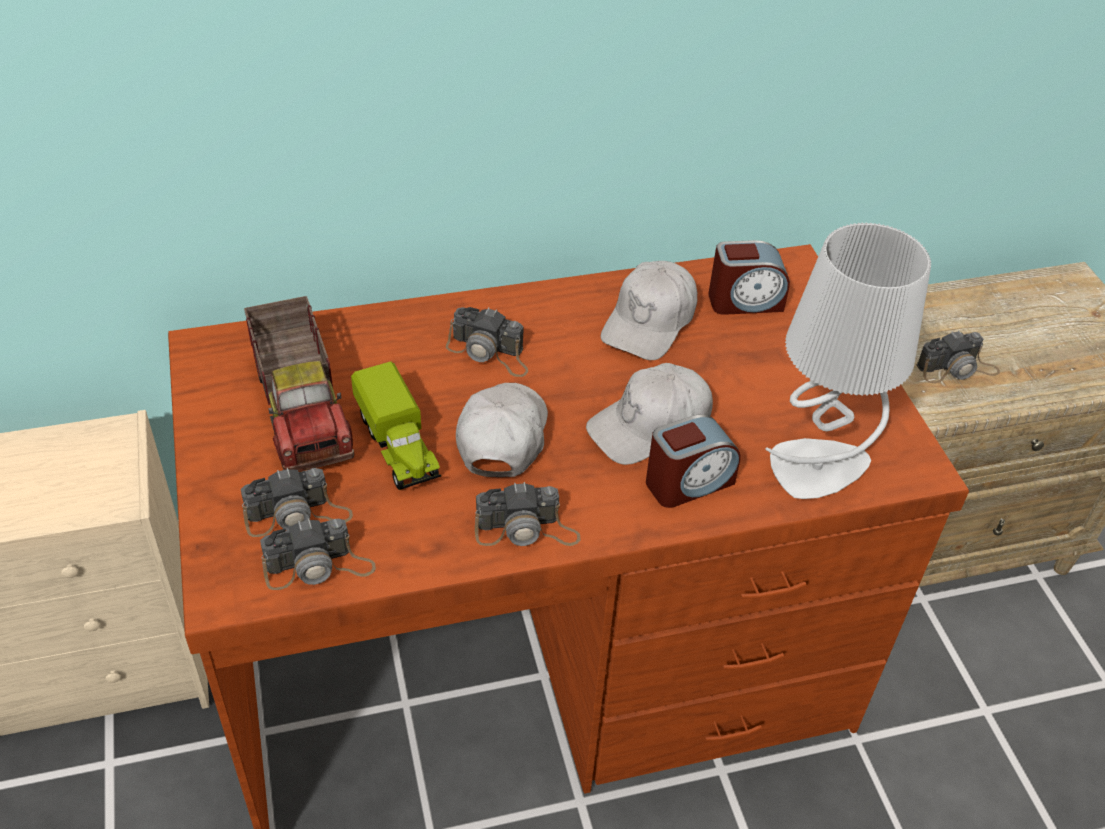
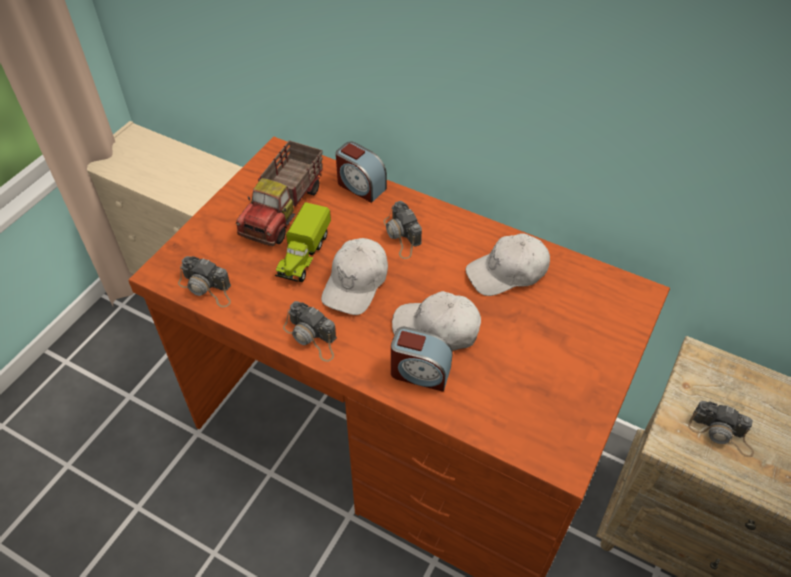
camera: 45 degrees right, 5 degrees up
(298, 515) = (226, 258): camera -> none
(502, 437) = (356, 283): white cap -> white cap turned 150 degrees clockwise
(745, 301) = (580, 295): alarm clock -> alarm clock (360, 186)
(817, 468) = (502, 417): grey table lamp -> none

